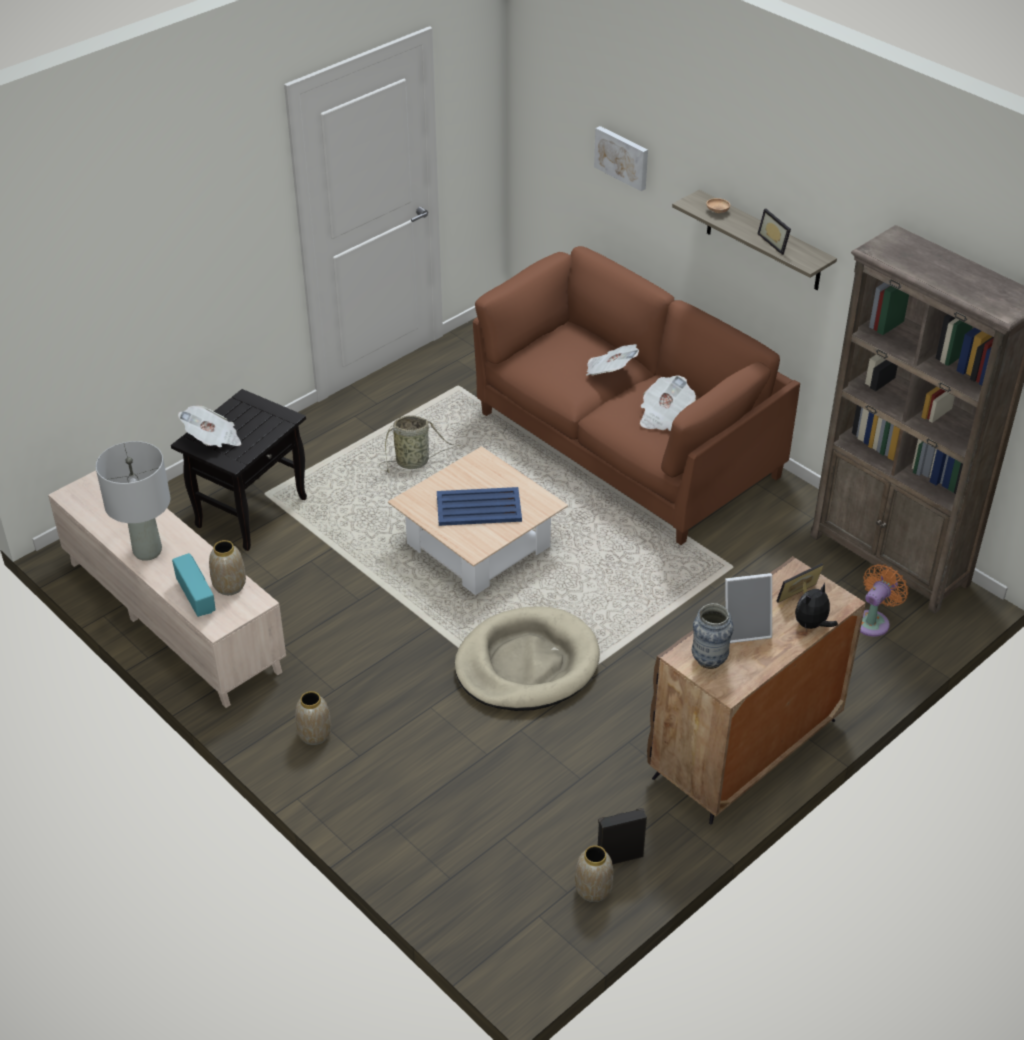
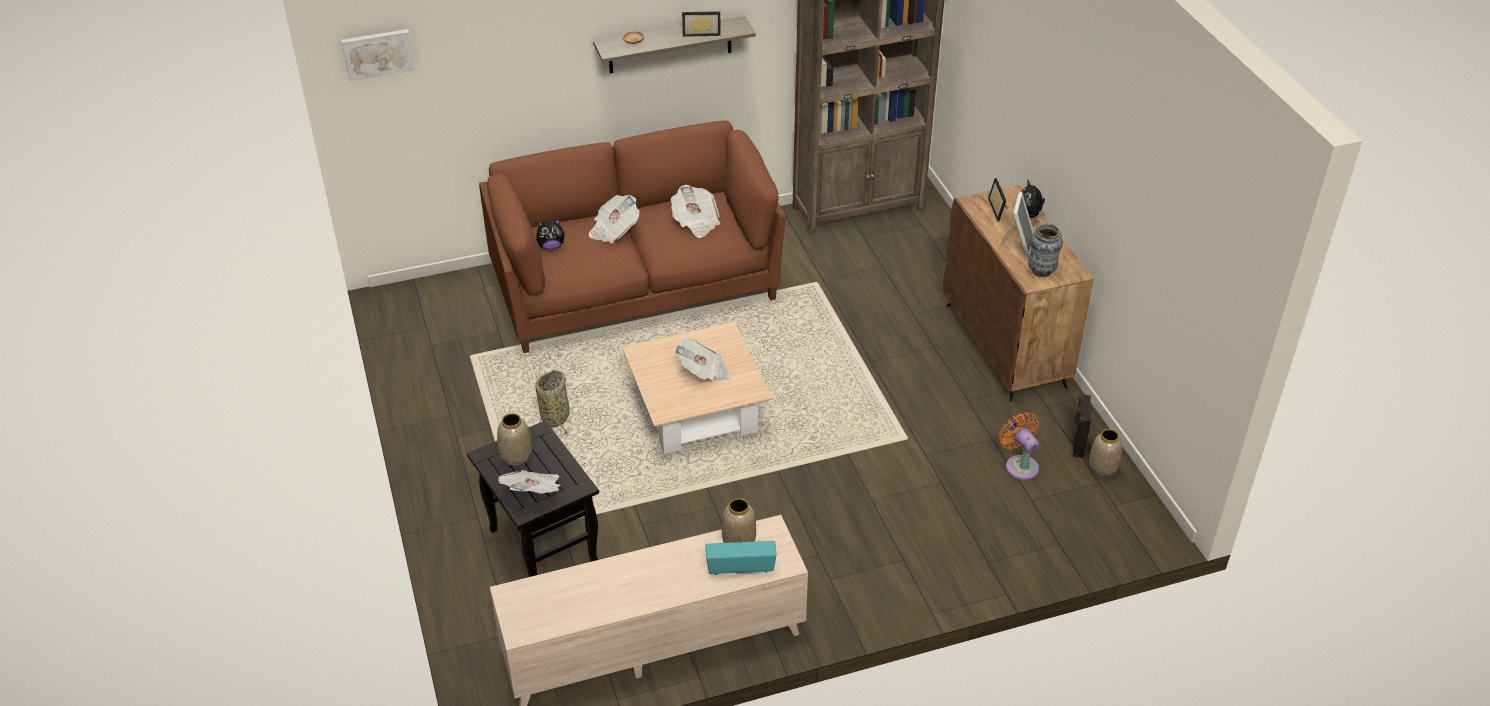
camera: 65 degrees left, 0 degrees up
(148, 551) = (651, 588): grey table lamp -> none
(315, 734) = (864, 581): vase -> vase (516, 456)
(479, 508) = (703, 372): blue tray -> newspaper
(526, 664) = (855, 428): beige dog bed -> none
(556, 344) = (551, 247): none -> plush toy
(622, 157) = (498, 62): picture -> picture (378, 53)
(873, 621) = (915, 239): orange fan -> orange fan (1019, 465)

